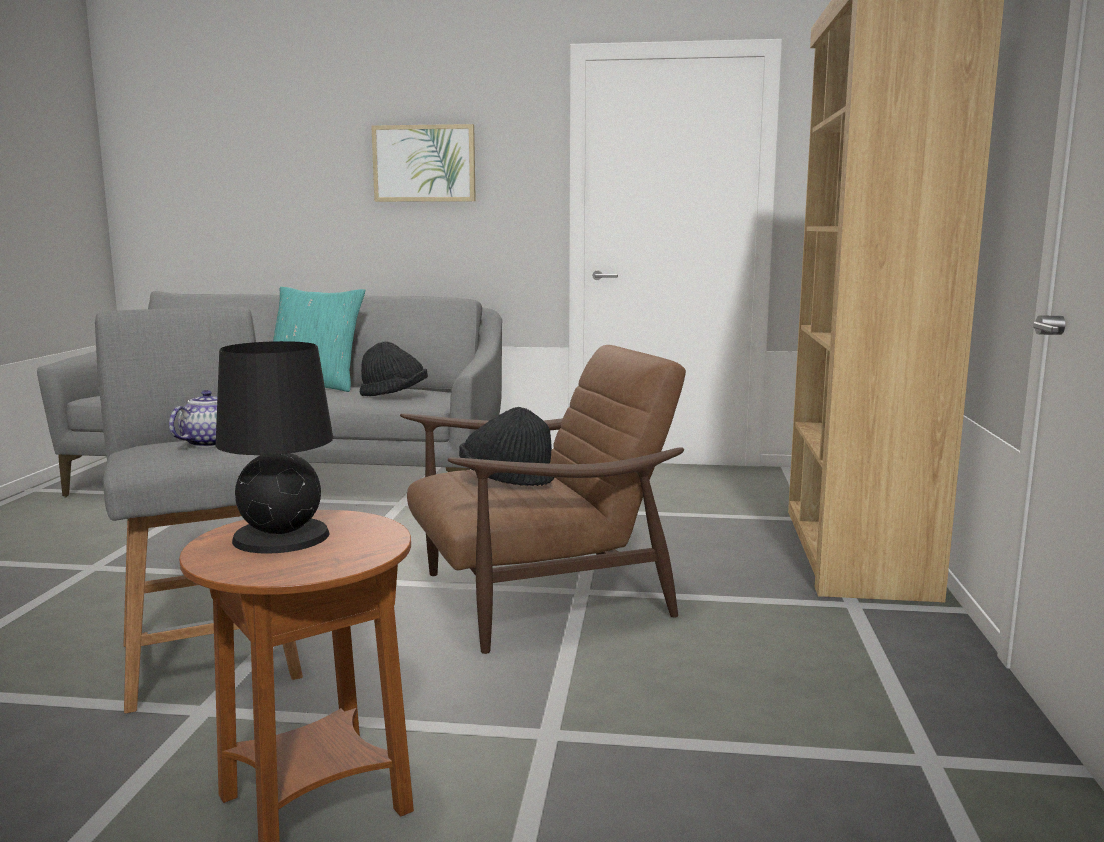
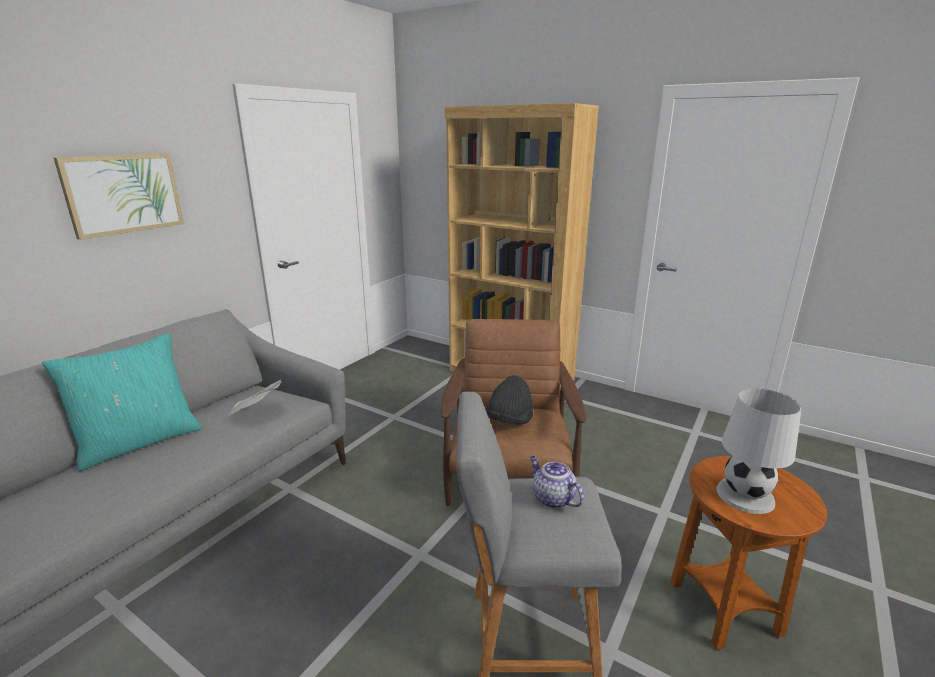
camera: 65 degrees left, 10 degrees up
(282, 537) = (745, 495): black table lamp -> white table lamp
(394, 395) = (256, 412): black hat -> newspaper

